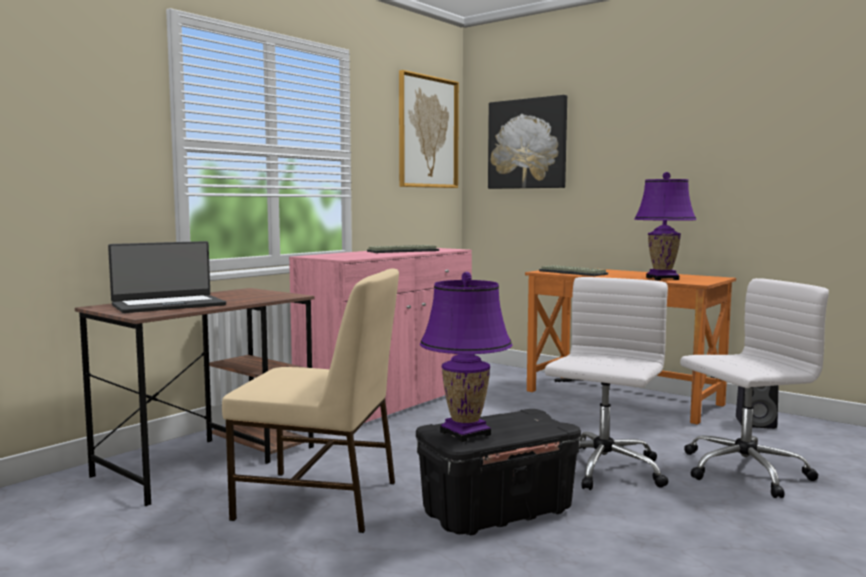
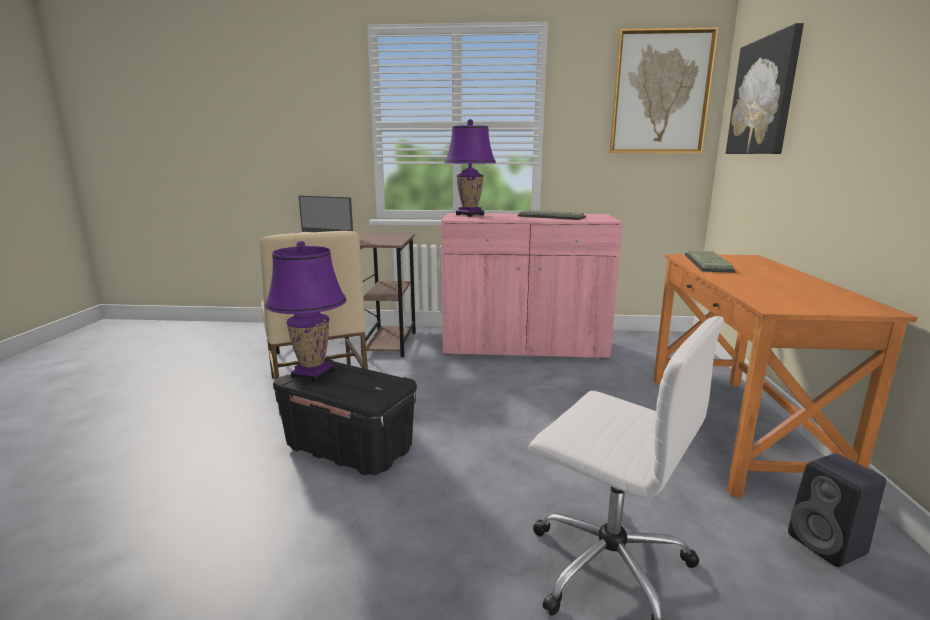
camera: 55 degrees right, 10 degrees up
(602, 469) = (495, 470): white office chair -> none
(662, 278) = (765, 291): purple table lamp -> purple table lamp (469, 215)

